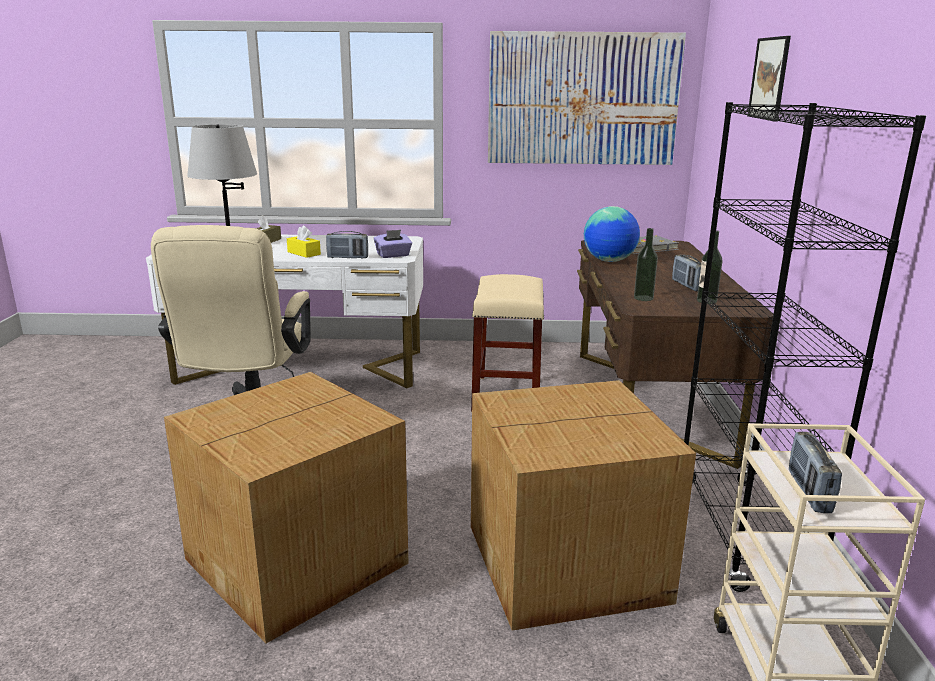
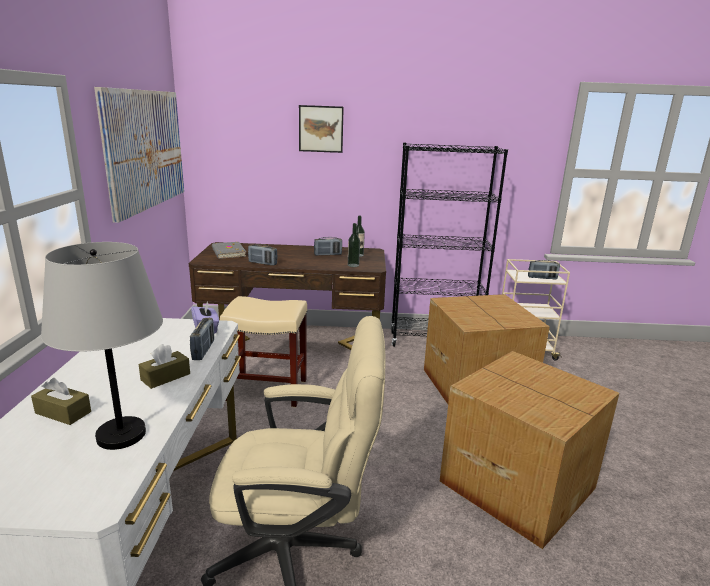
camera: 90 degrees left, 0 degrees up
(304, 253) = (165, 377): yellow tissue box -> brown tissue box
(609, 261) = (262, 263): globe -> radio

